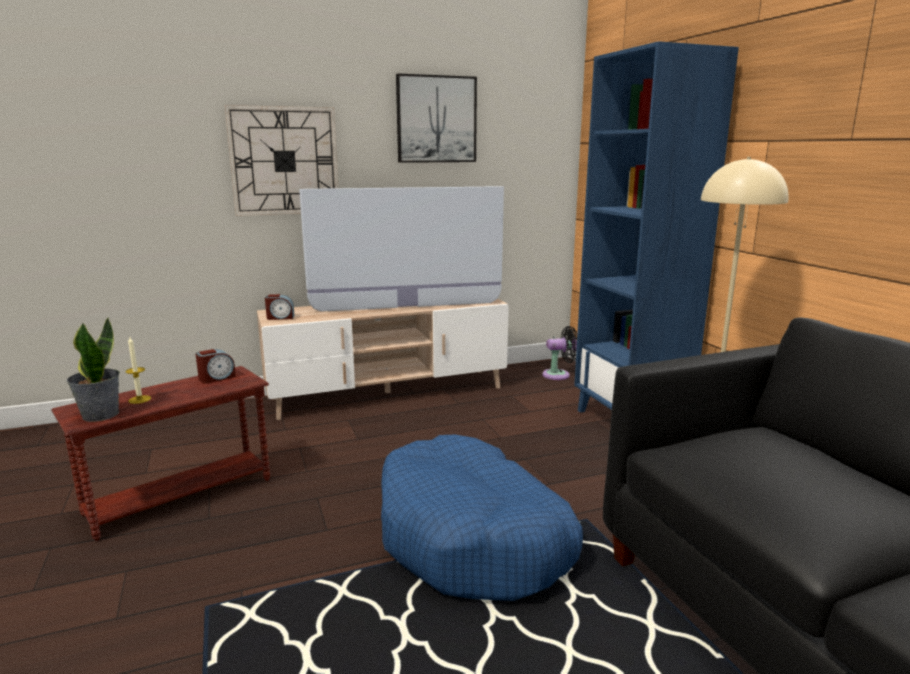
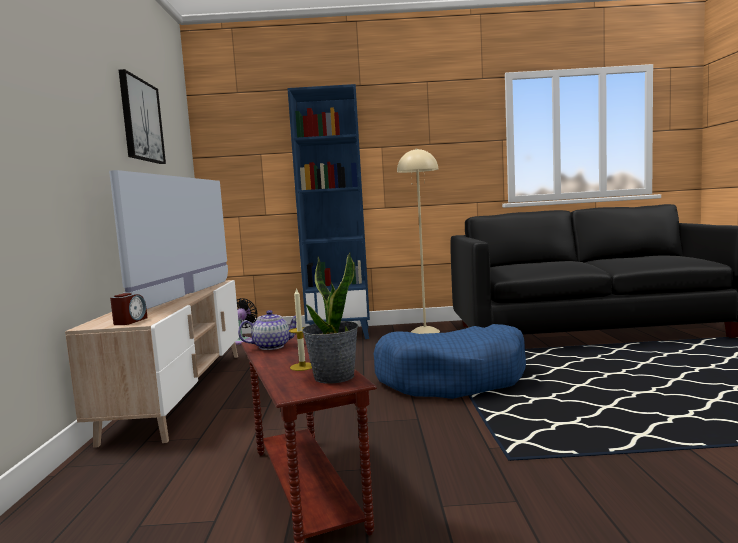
camera: 70 degrees left, 10 degrees down
(217, 378) = (272, 346): alarm clock -> teapot
(284, 161) = (63, 140): wall clock -> none

